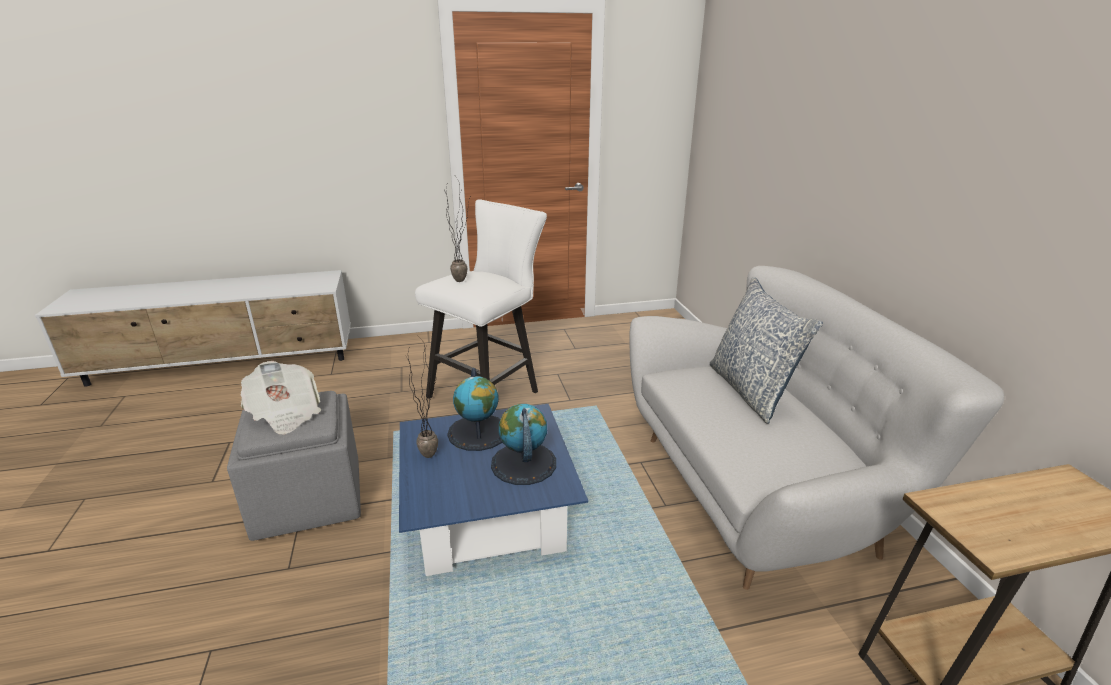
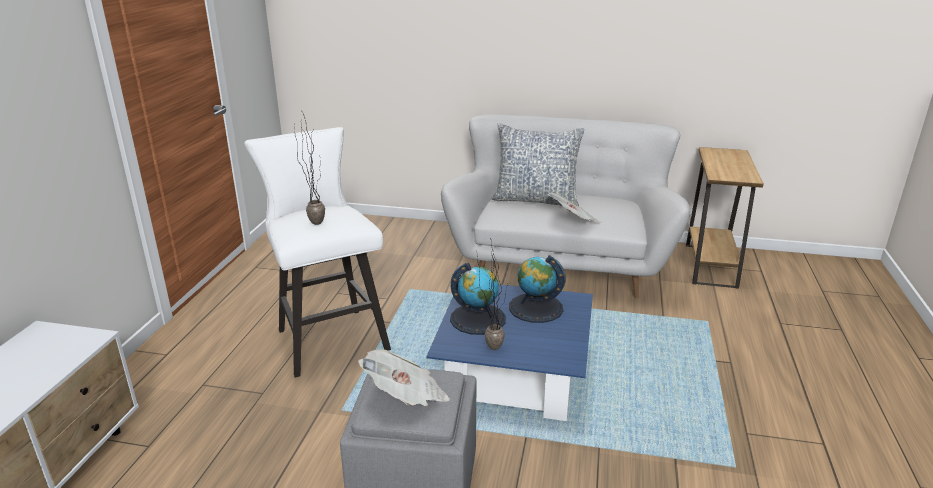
camera: 65 degrees left, 0 degrees up
(720, 429) = (573, 221): none -> newspaper

